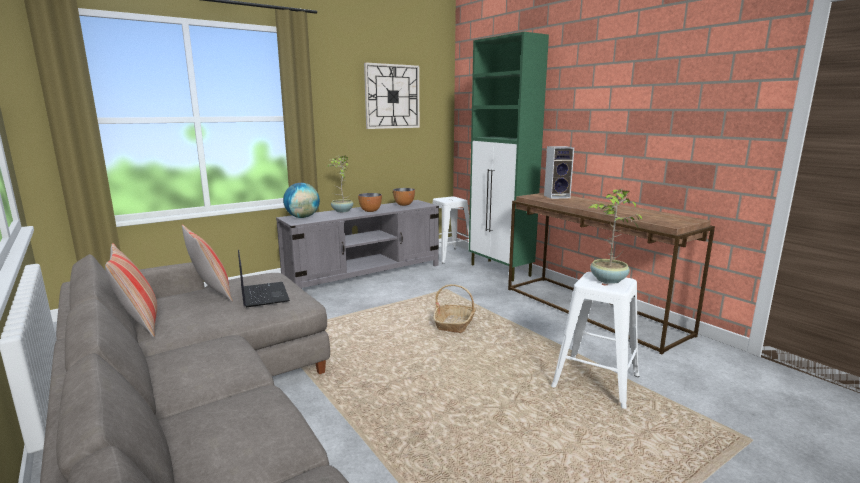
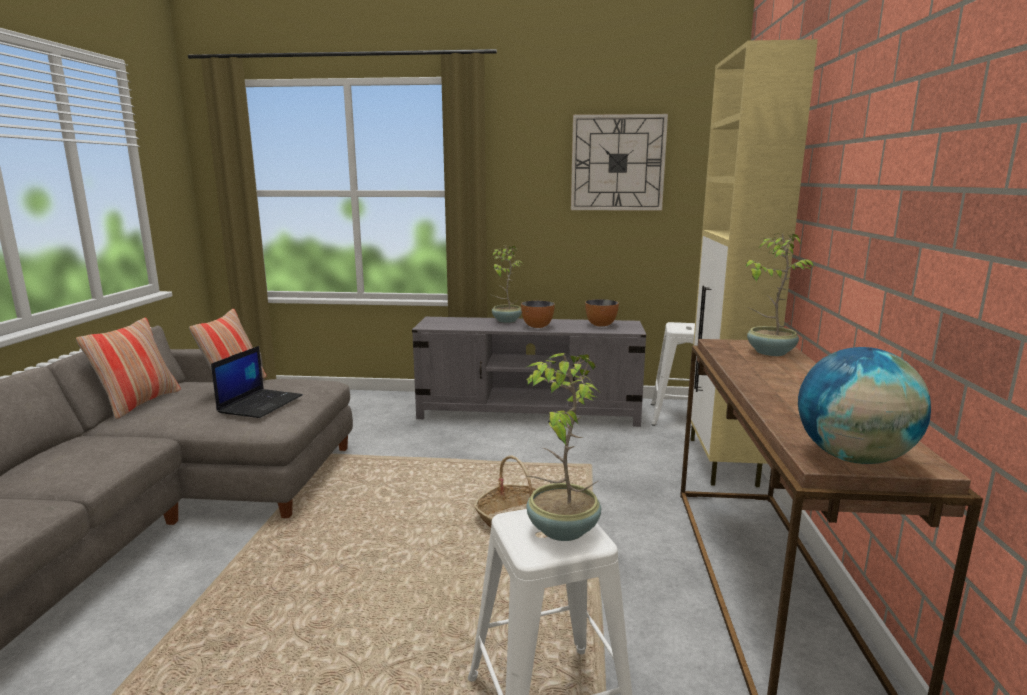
camera: 40 degrees right, 0 degrees up
(302, 217) = (447, 321): globe -> globe (852, 458)
(500, 270) = (722, 462): green cabinet -> beige cabinet
(557, 196) = (769, 352): speaker -> potted plant

